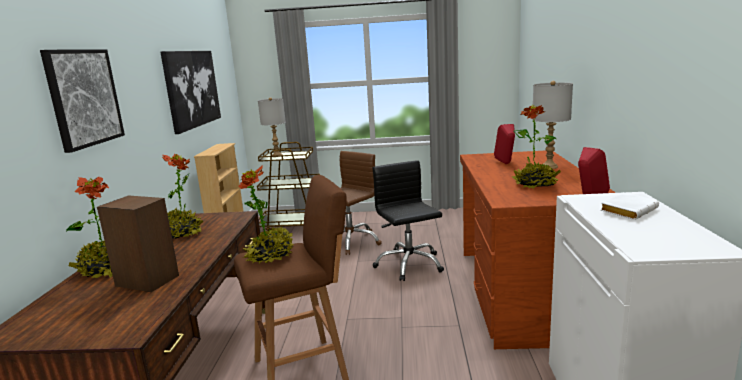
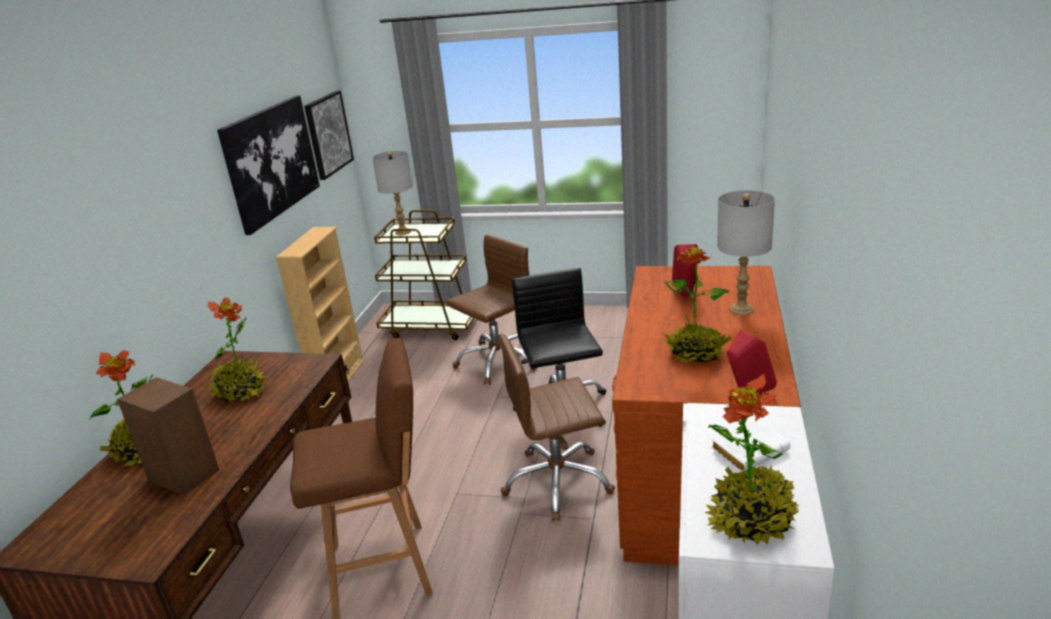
camera: 10 degrees right, 10 degrees up
(84, 97) = (107, 237): picture -> picture (328, 134)
(270, 256) = (332, 443): potted plant -> potted plant (751, 519)
(423, 306) = (557, 482): none -> brown office chair

